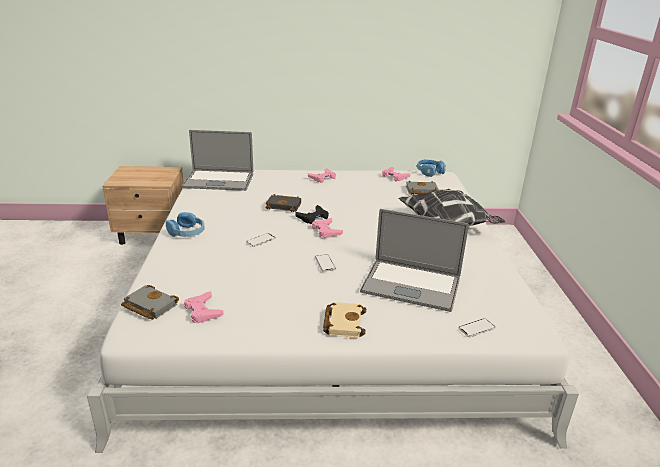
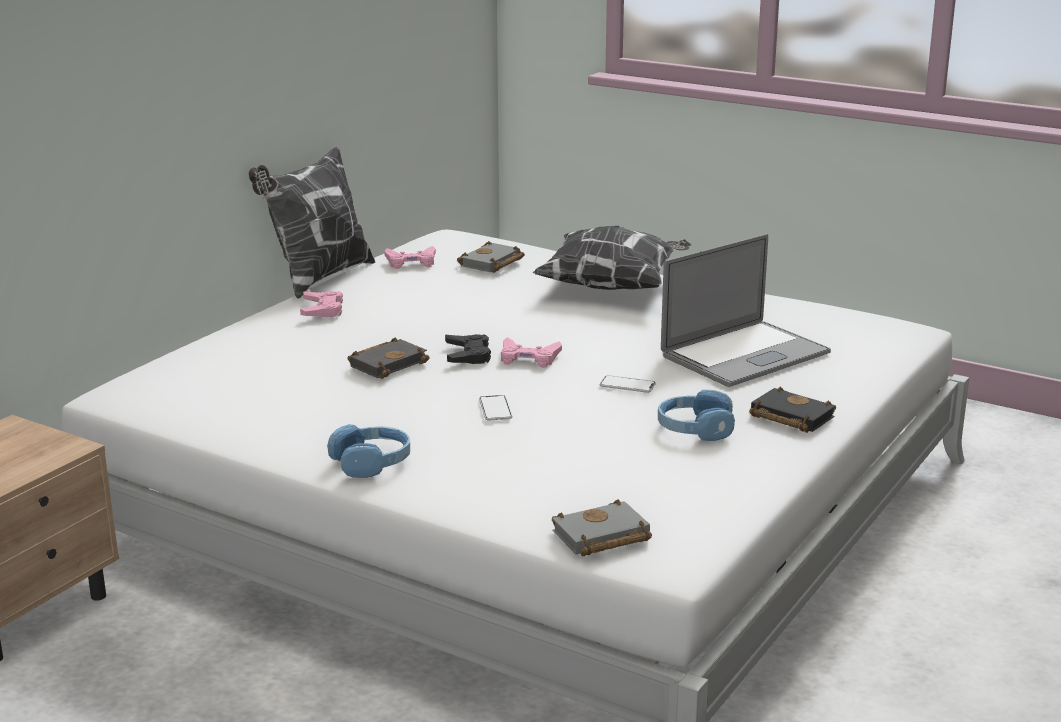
camera: 55 degrees left, 5 degrees down
(203, 311) = (662, 499): pink game controller -> none
(218, 181) = (178, 391): laptop -> none
(343, 322) = (788, 417): beige book -> black book
(355, 168) = (318, 277): none -> pillow
(429, 172) = (430, 238): blue headphones -> blue headphones (694, 429)
(476, 328) = (874, 352): phone -> none

